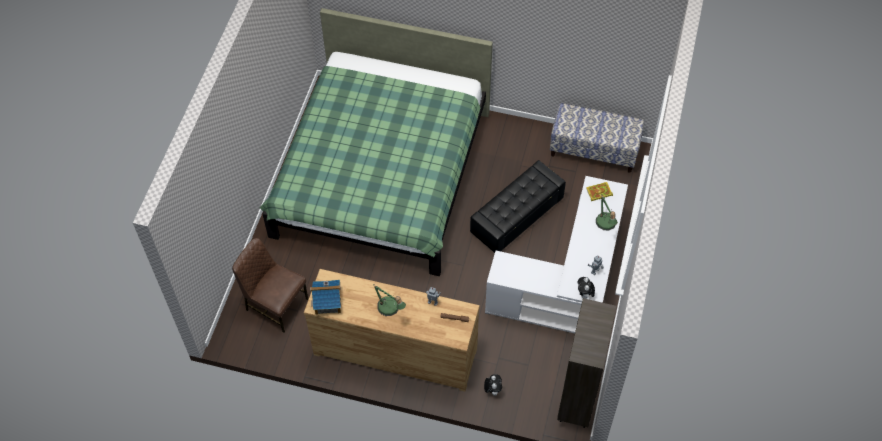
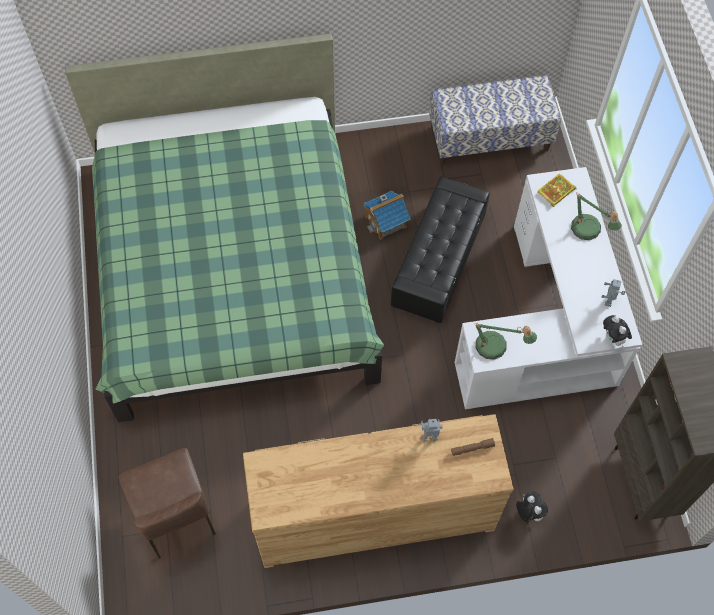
camera: 25 degrees left, 5 degrees up
(275, 304) = (175, 516): brown chair -> brown chair turned 120 degrees counterclockwise
(328, 302) = (280, 500): toy house -> toy house (386, 221)
(390, 309) = (376, 473): table lamp -> table lamp (496, 348)

